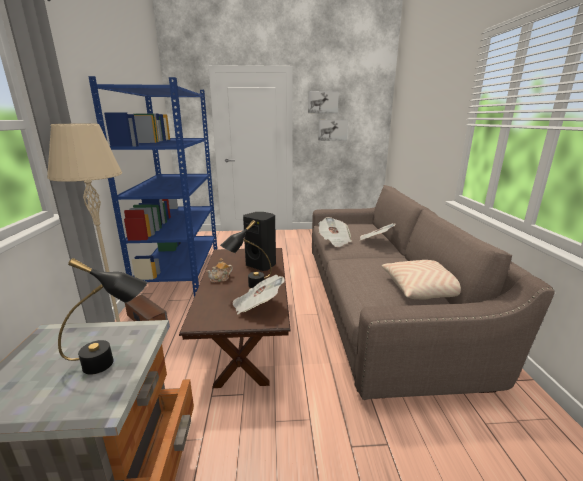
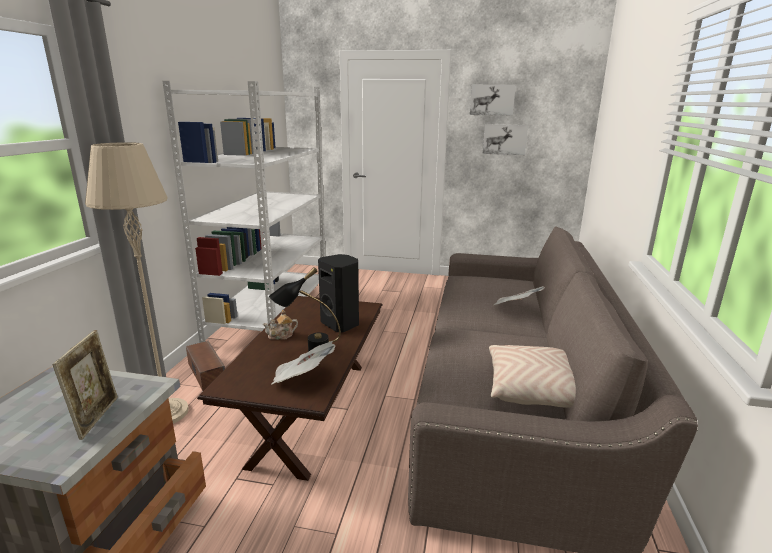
camera: 15 degrees right, 0 degrees up
(113, 362) = (97, 417): black table lamp -> picture frame
(181, 272) = (271, 318): blue bookcase -> white bookcase
(334, 241) = (458, 301): newspaper -> none

